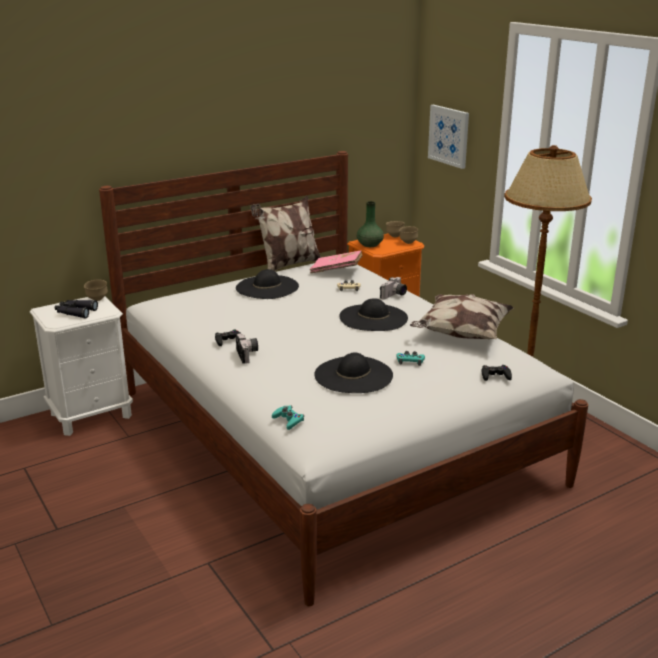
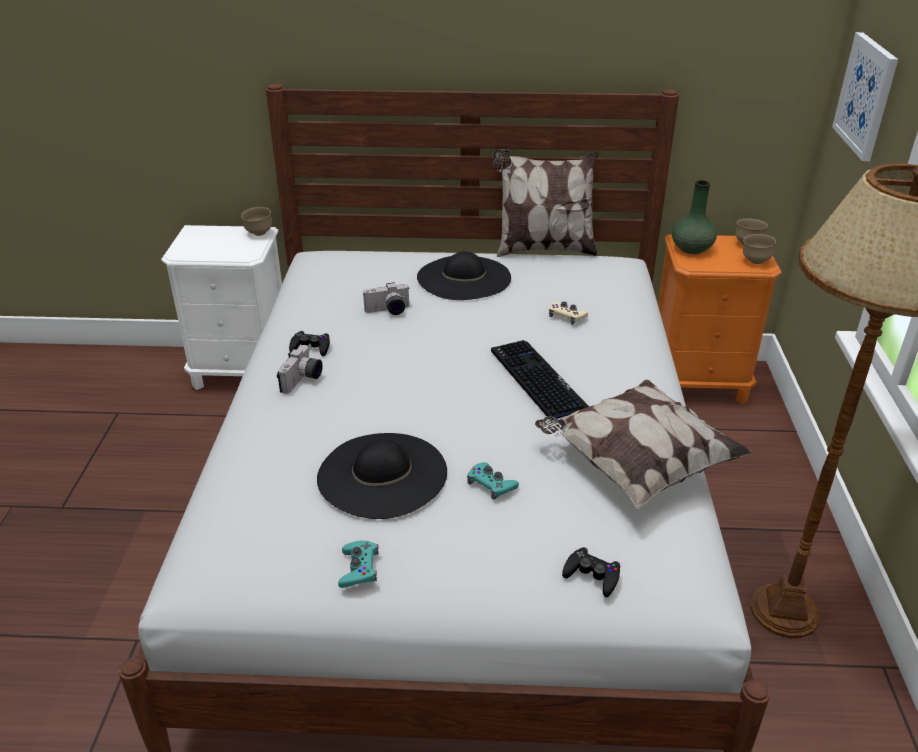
camera: 35 degrees right, 10 degrees up
(75, 312) = (215, 245): black binoculars -> none
(288, 420) = (211, 514): turquoise game controller -> turquoise game controller (359, 568)
(336, 270) = (590, 279): pink book -> none
(373, 317) = (537, 380): black hat -> keyboard
(394, 295) = (619, 351): camera -> camera (388, 311)

